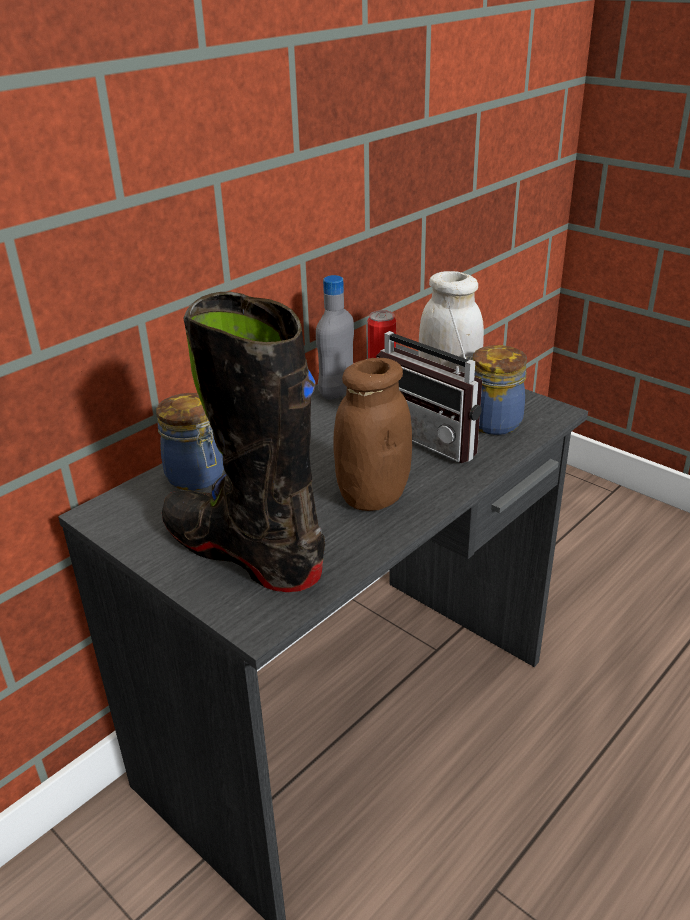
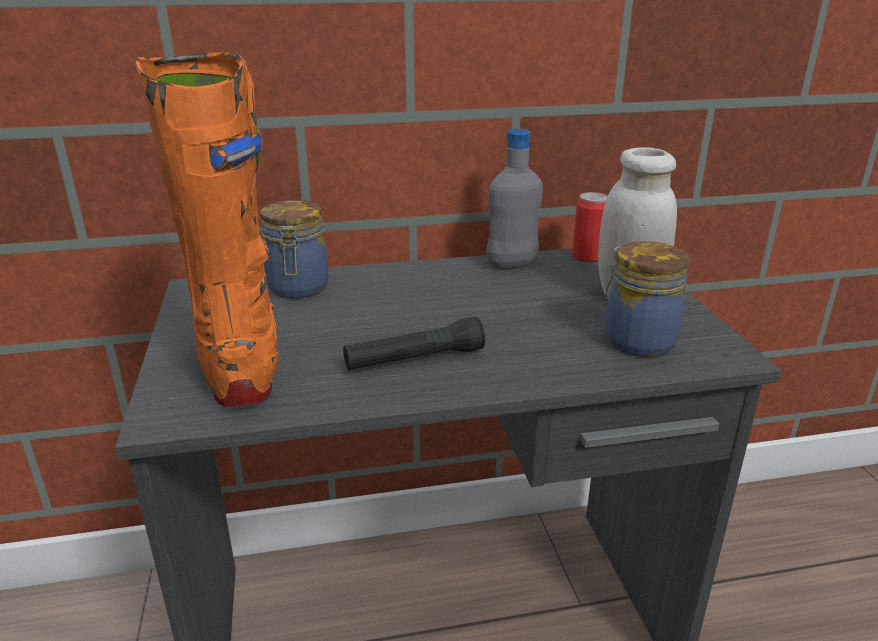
camera: 35 degrees right, 5 degrees down
(243, 552) = (241, 358): black boot -> orange boot
(373, 497) = (414, 359): brown jar -> black flashlight
(435, 437) = (553, 332): radio -> none

